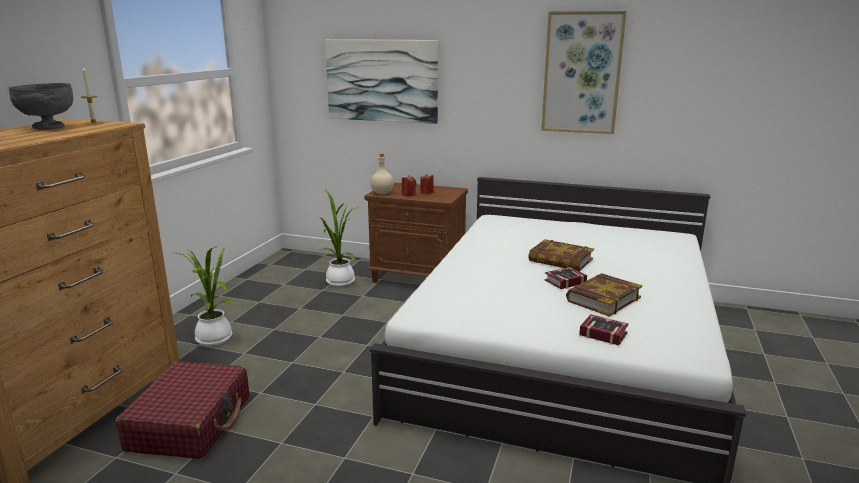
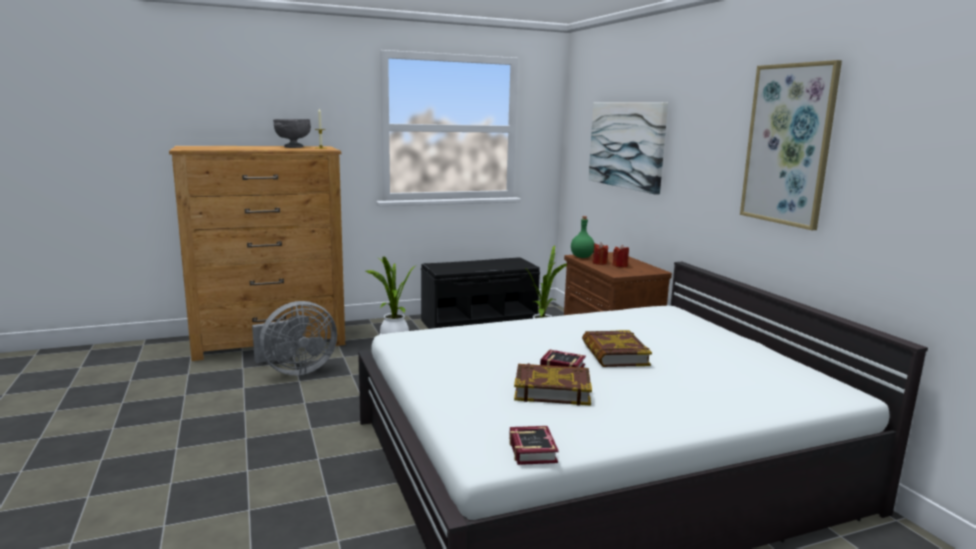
camera: 50 degrees right, 5 degrees down
(191, 422) = (295, 370): red suitcase -> grey fan
(261, 290) = (478, 322): none -> black bench
(382, 193) = (581, 257): beige bottle -> green bottle
(601, 333) = (468, 403): book -> book (533, 449)

